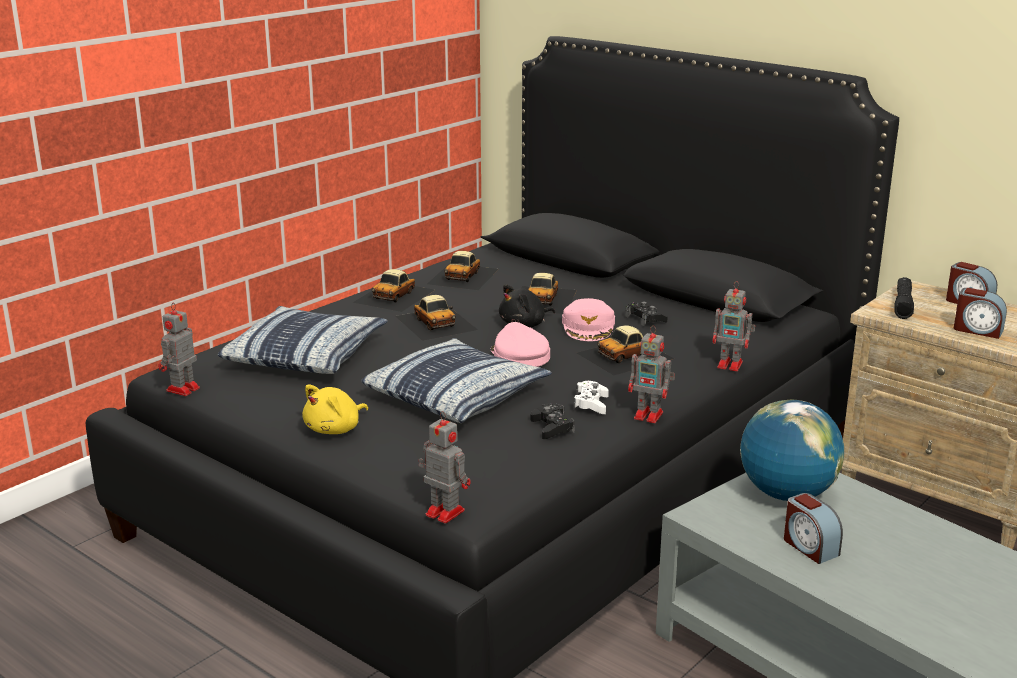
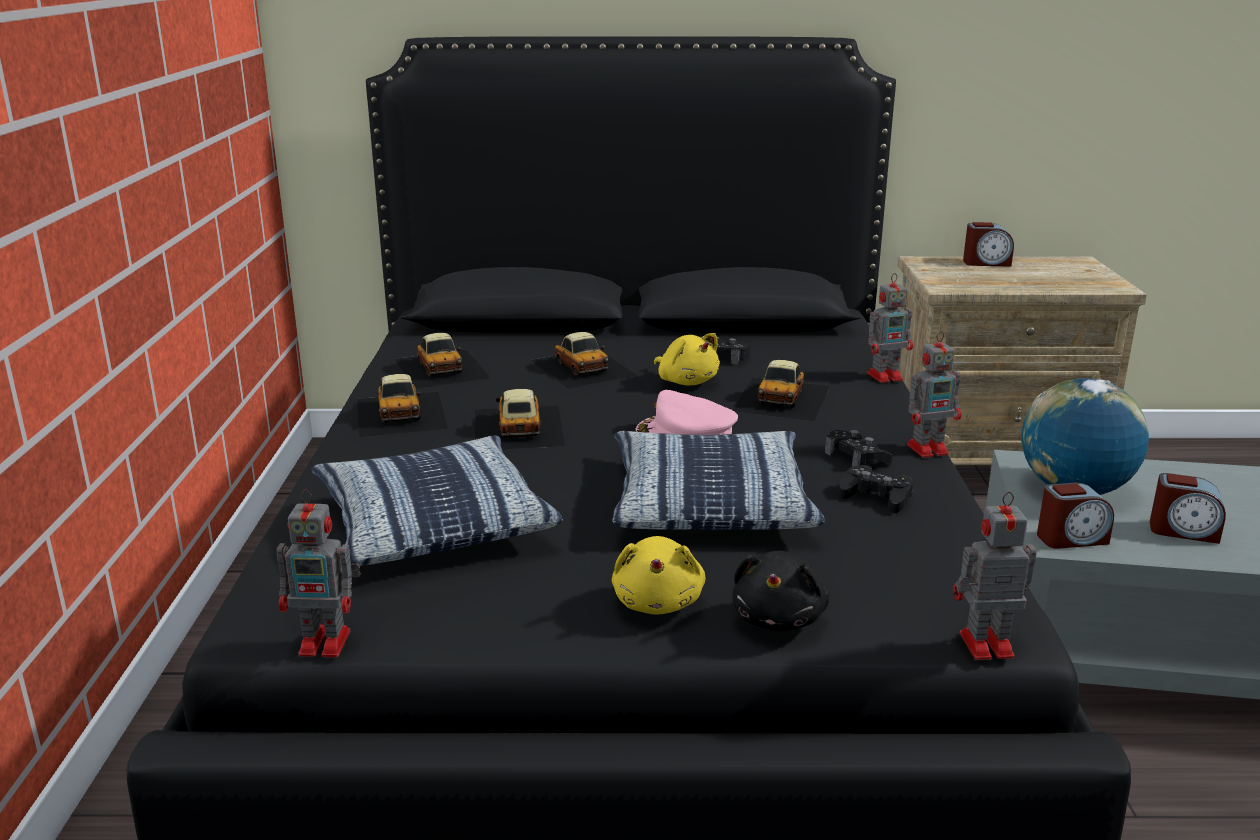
camera: 40 degrees left, 0 degrees up
(182, 390) = (328, 643): toy robot -> toy robot turned 75 degrees counterclockwise
(436, 322) = (517, 427): toy car -> toy car turned 120 degrees counterclockwise
(525, 325) = (618, 399): black plush toy -> black plush toy (779, 618)
(589, 327) = (686, 381): pink cap -> yellow plush toy
(591, 404) = (856, 457): white game controller -> black game controller
(903, 304) = (948, 276): black flashlight -> none
(977, 330) = (1043, 282): alarm clock -> alarm clock (1071, 538)

